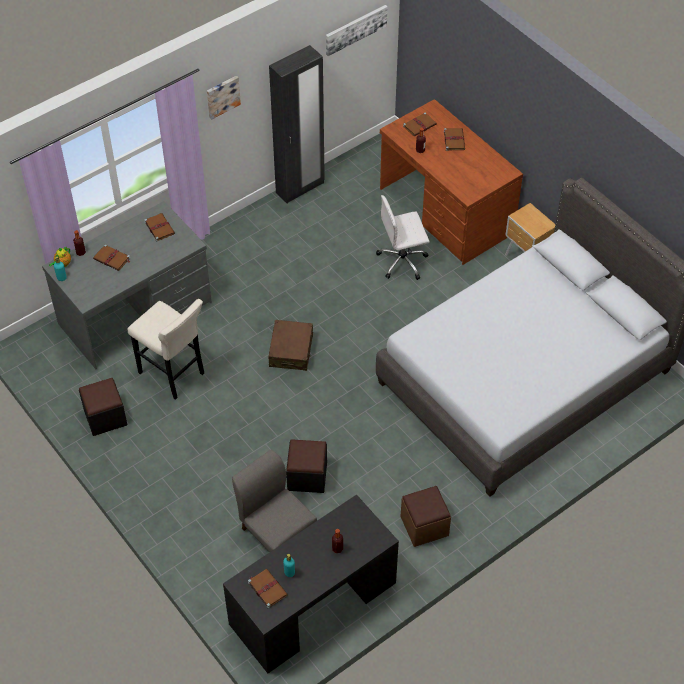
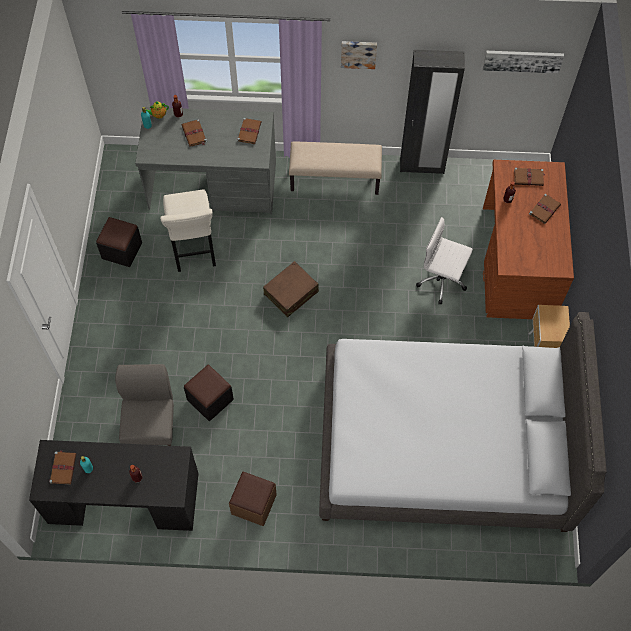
camera: 40 degrees right, 10 degrees up
(238, 242) = (335, 179): none -> beige bench

